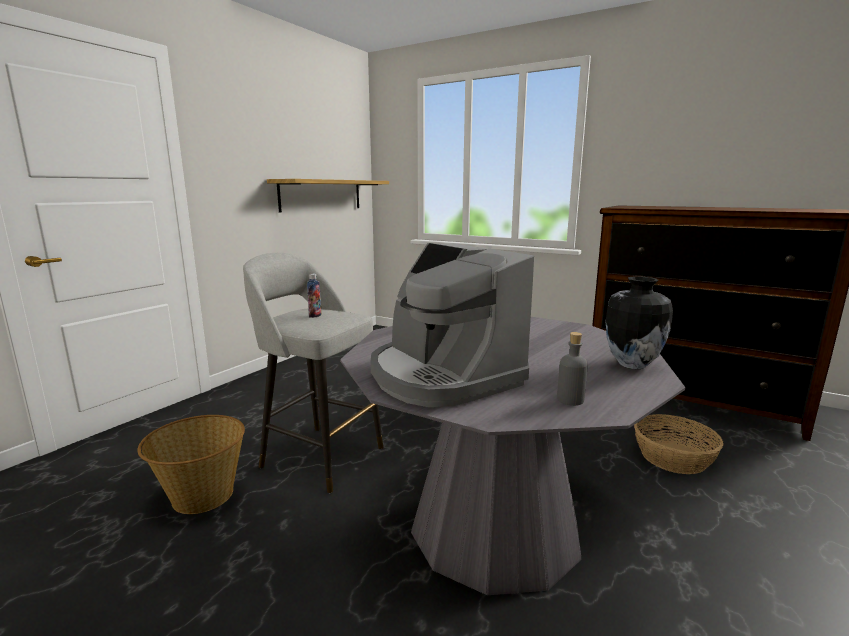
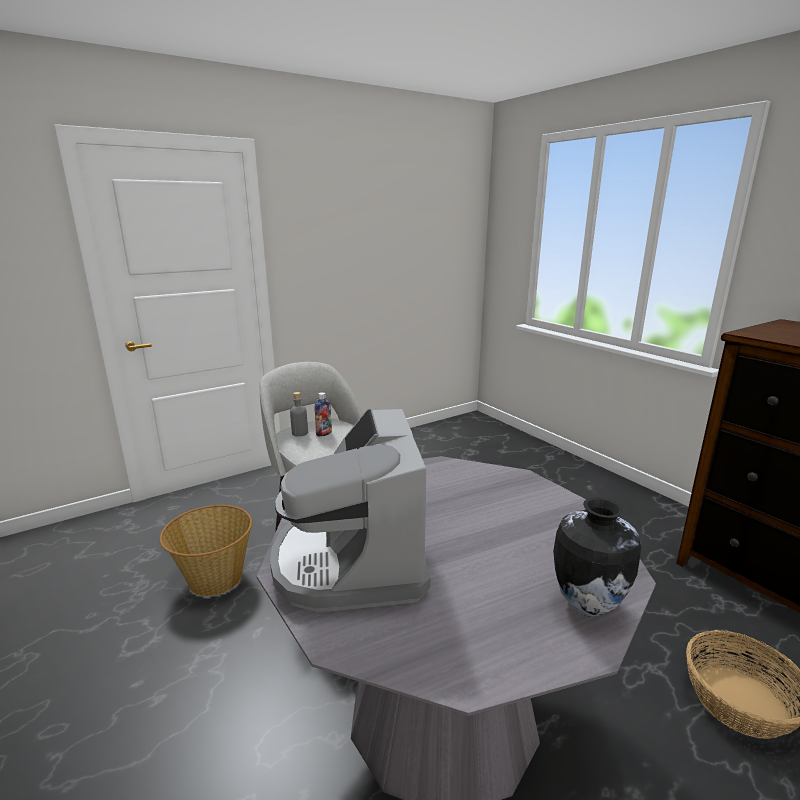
camera: 25 degrees right, 5 degrees up
(321, 195) = (418, 272): shelf -> none
(570, 400) = (444, 644): grey bottle -> grey bottle (300, 433)

